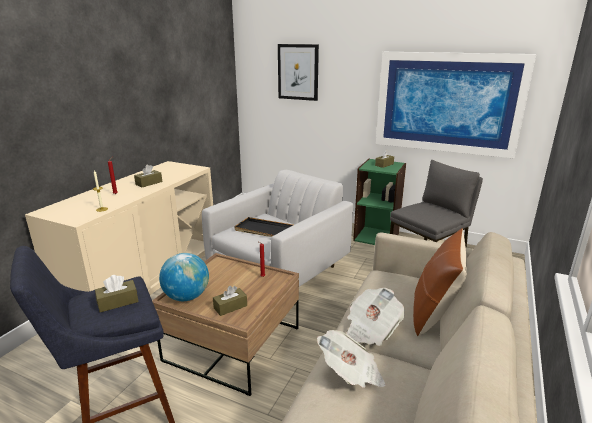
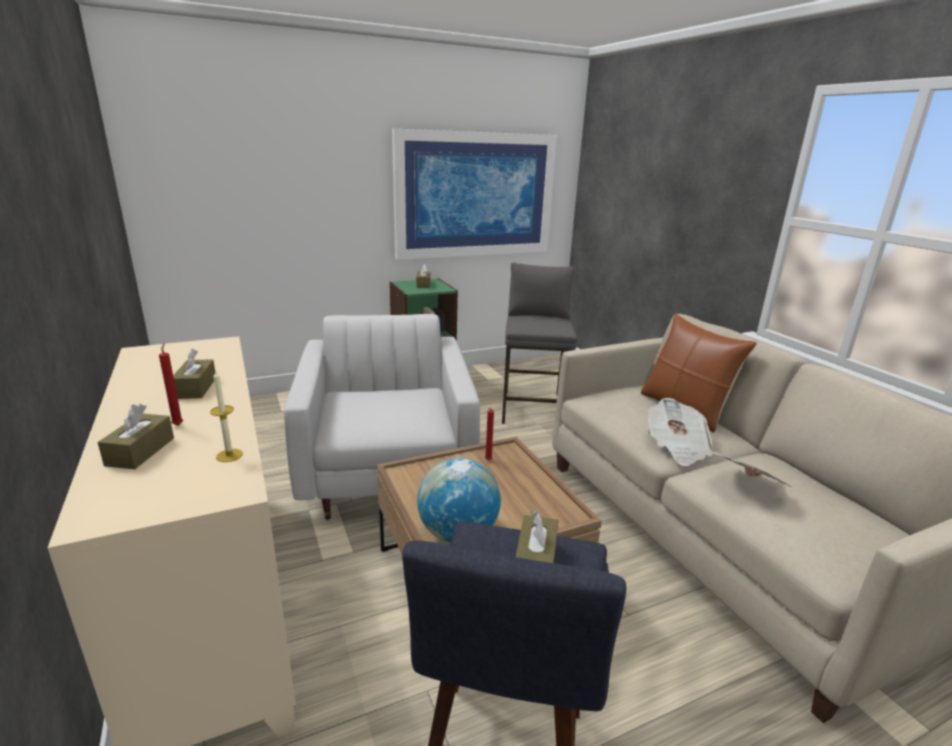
camera: 50 degrees left, 0 degrees up
(230, 307) = (528, 510): brown tissue box -> brown tissue box (140, 451)
(264, 230) = (382, 410): black tray -> none
(298, 72) = (255, 160): picture -> none

